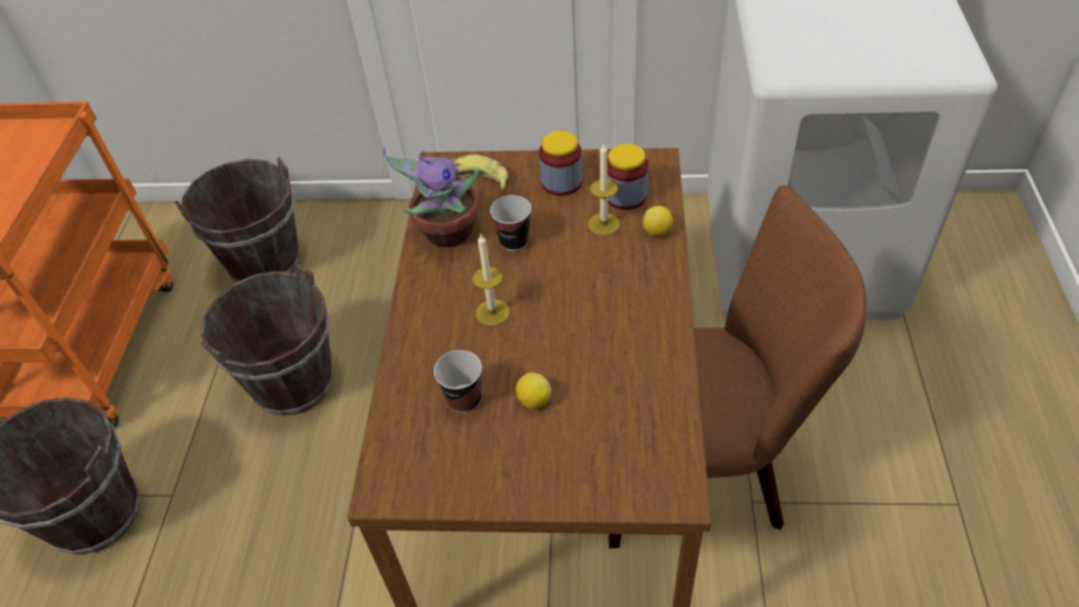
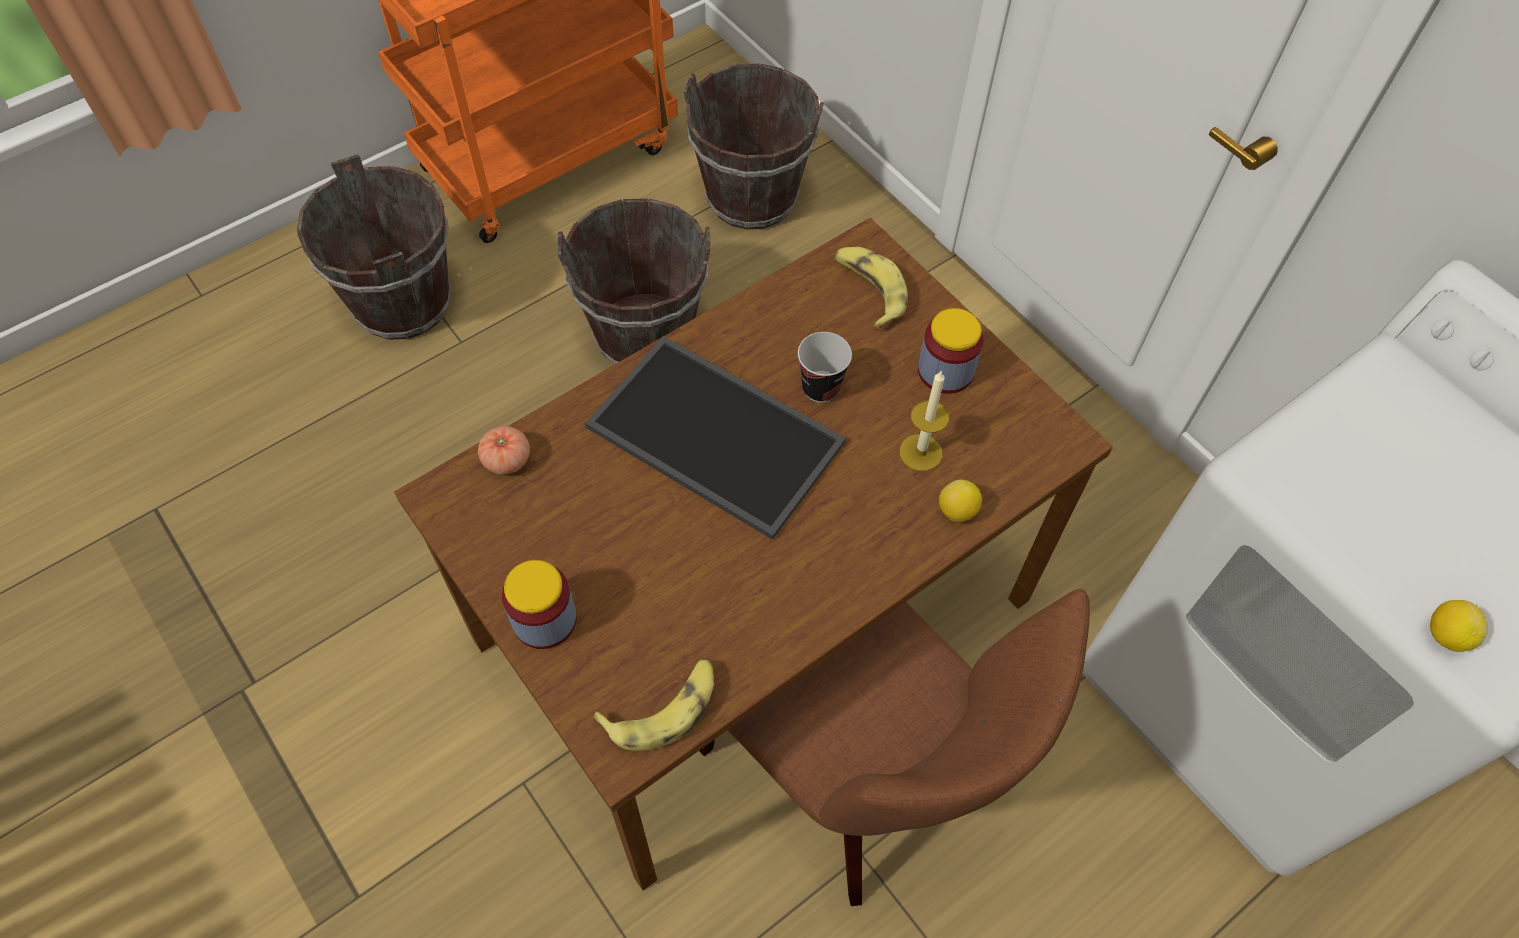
camera: 45 degrees right, 10 degrees up
(394, 432) = (507, 459): none -> tomato
(446, 233) = (777, 321): potted plant -> none
(464, 399) = (587, 489): cup -> none
(492, 312) = (711, 436): candle -> tray
(534, 400) = (633, 549): lemon -> lemon (1445, 635)
(626, 196) = (983, 445): jar -> jar (544, 620)
(664, 451) = (664, 708): none -> banana

